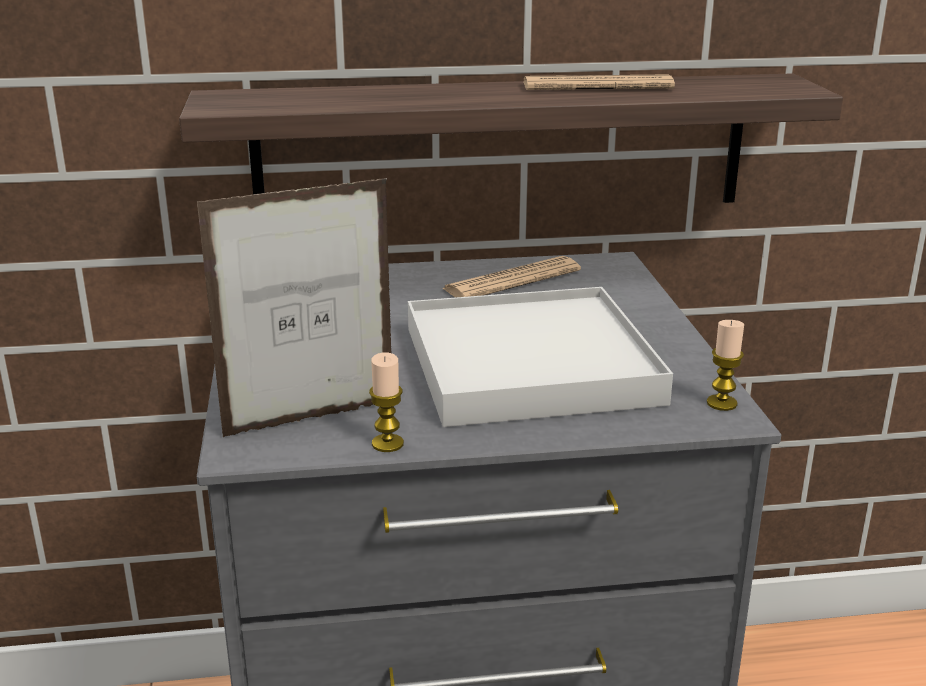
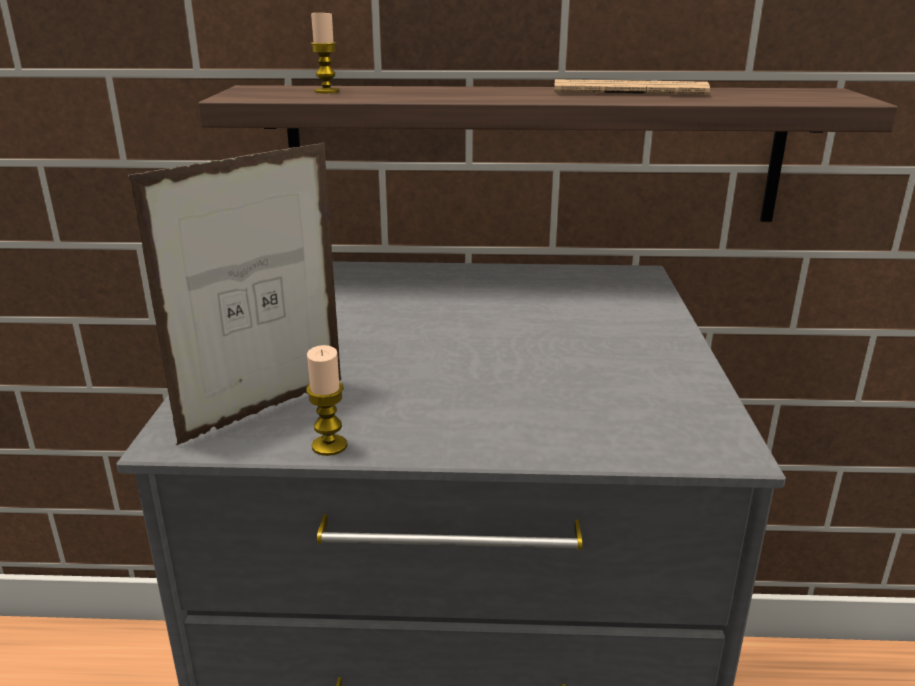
camera: 10 degrees right, 0 degrees up
(311, 419) = (264, 410): picture frame -> picture frame turned 150 degrees clockwise
(512, 280) = (530, 285): newspaper -> none
(529, 365) = (516, 372): white tray -> none
(721, 403) = (720, 433): candle -> candle (326, 91)

